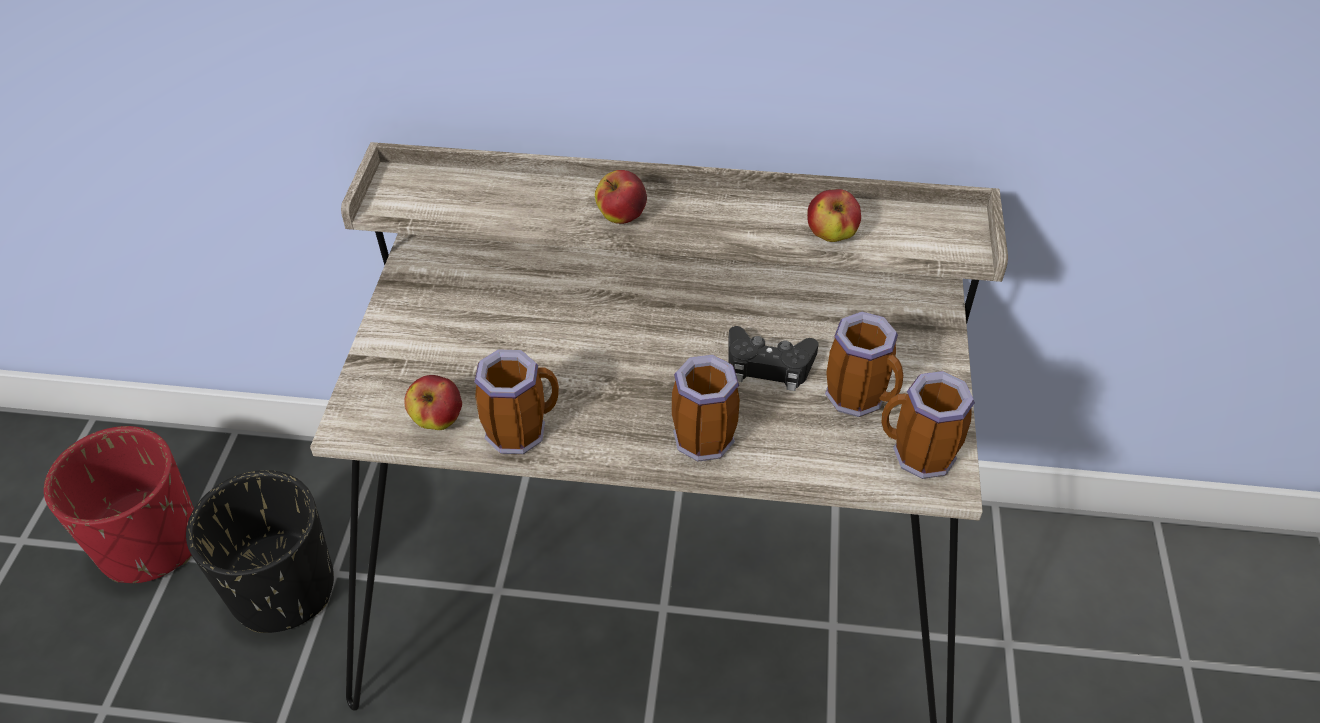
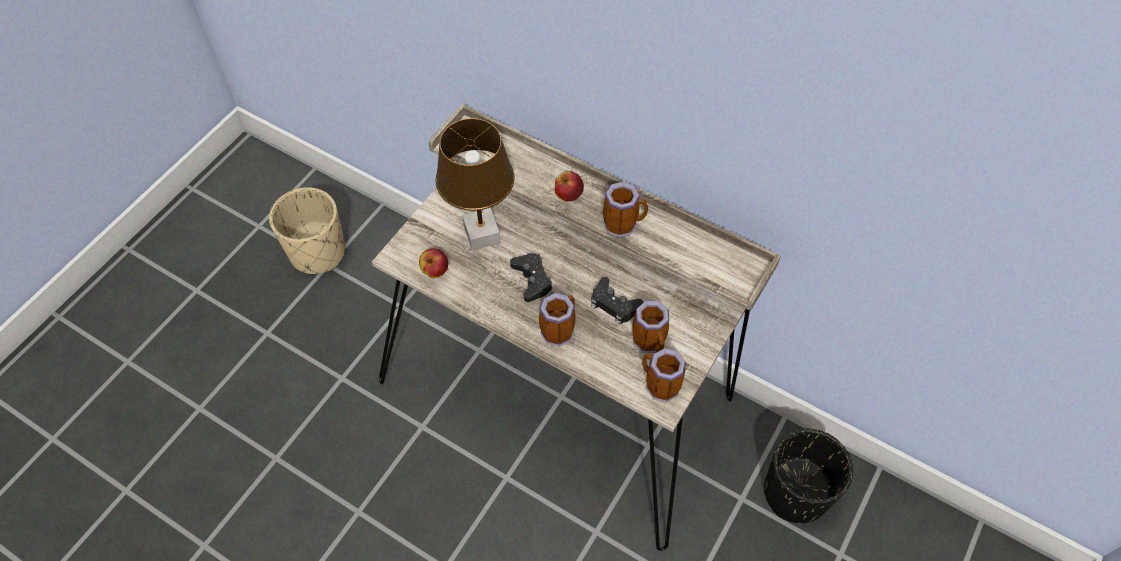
camera: 25 degrees right, 10 degrees up
(150, 543) = (318, 252): red planter -> beige planter
(283, 589) = (372, 305): black planter -> black planter (796, 493)
(491, 339) = (482, 234): none -> brown table lamp
(521, 429) = (472, 292): mug -> mug (623, 224)
(614, 376) = (532, 280): none -> black game controller
(831, 235) = (672, 248): apple -> none

